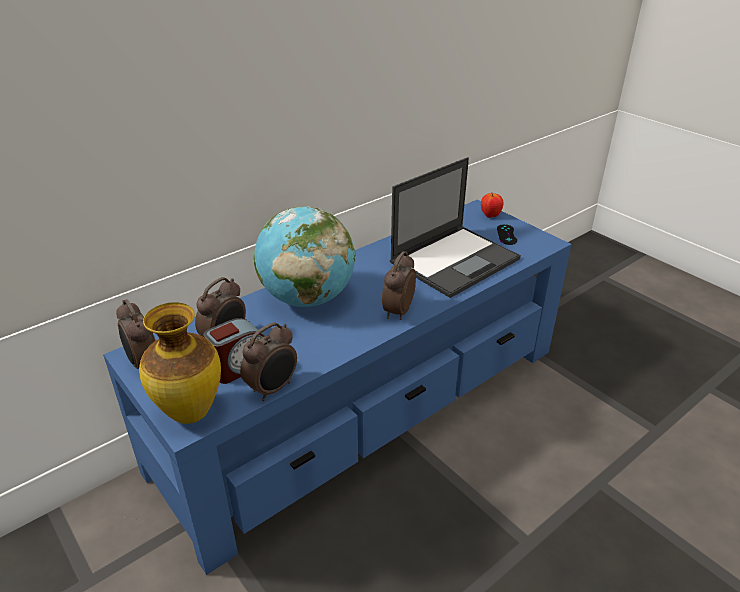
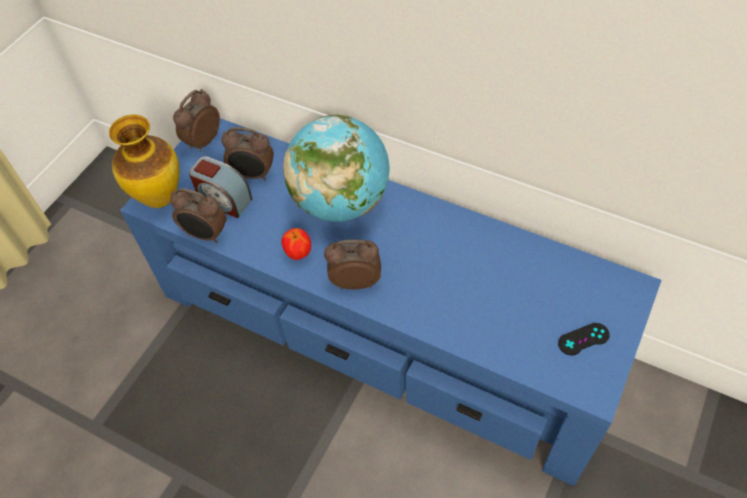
camera: 70 degrees right, 20 degrees up
(455, 260) = (486, 301): laptop -> none
(490, 216) = (623, 307): apple -> apple (298, 253)

